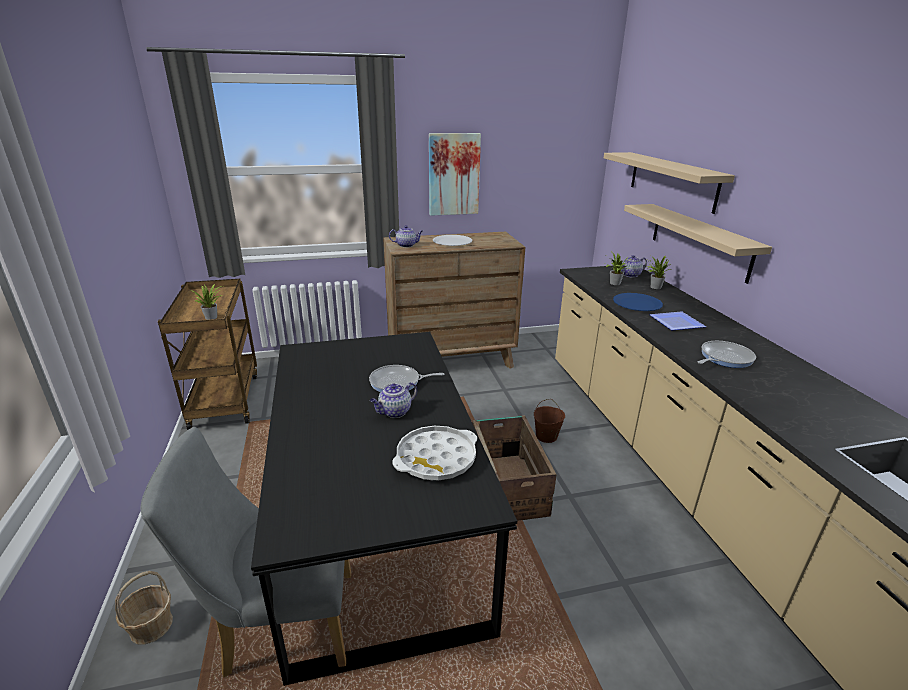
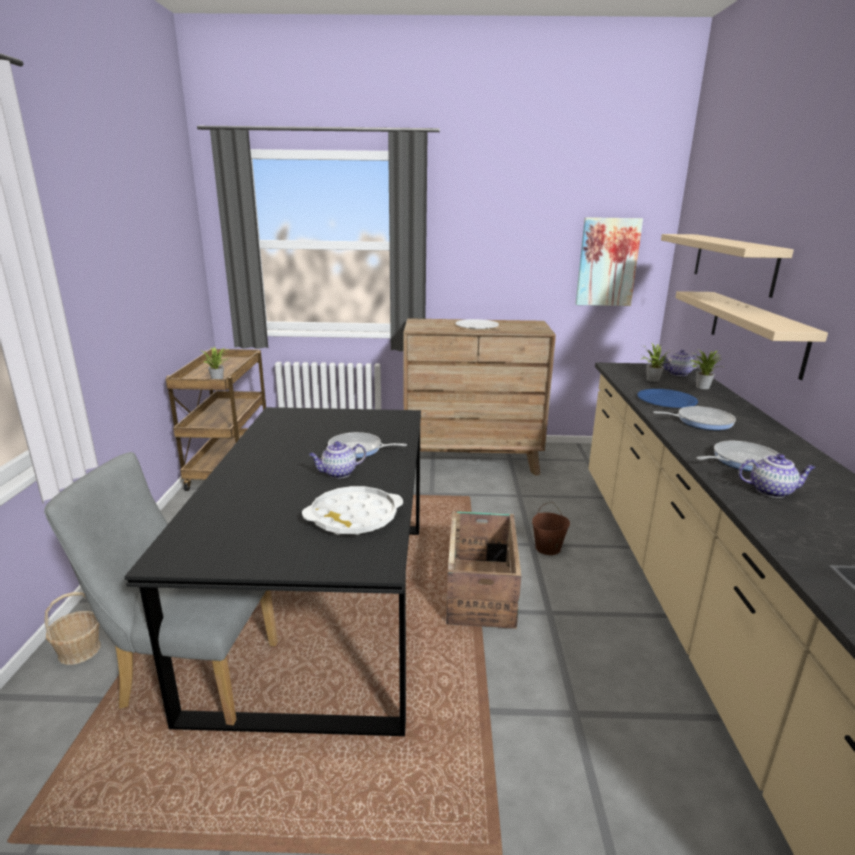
camera: 15 degrees right, 5 degrees down
(406, 245) = (425, 326): teapot -> teapot (771, 491)
(453, 174) = (490, 256): picture -> picture (607, 262)
(674, 322) = (701, 421): plate -> frying pan

